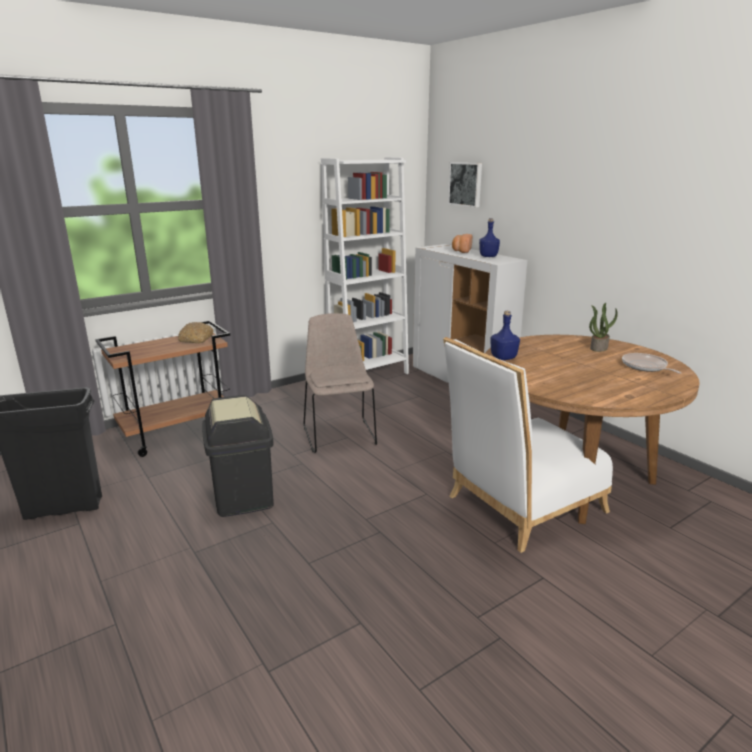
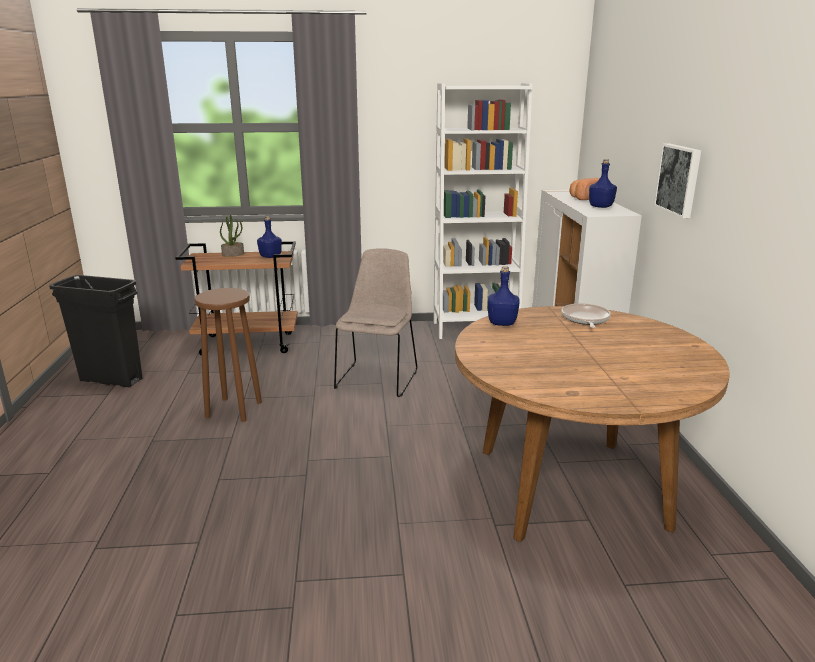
camera: 30 degrees right, 0 degrees up
(196, 339) = (270, 256): bread -> blue bottle
(242, 497) = (234, 409): black trash can -> brown stool
(466, 184) = (608, 117): picture -> picture (679, 179)
(519, 507) = (468, 499): white chair -> none
(598, 348) = (642, 335): potted plant -> potted plant (233, 254)
(645, 367) = (662, 367): frying pan -> frying pan (585, 319)

